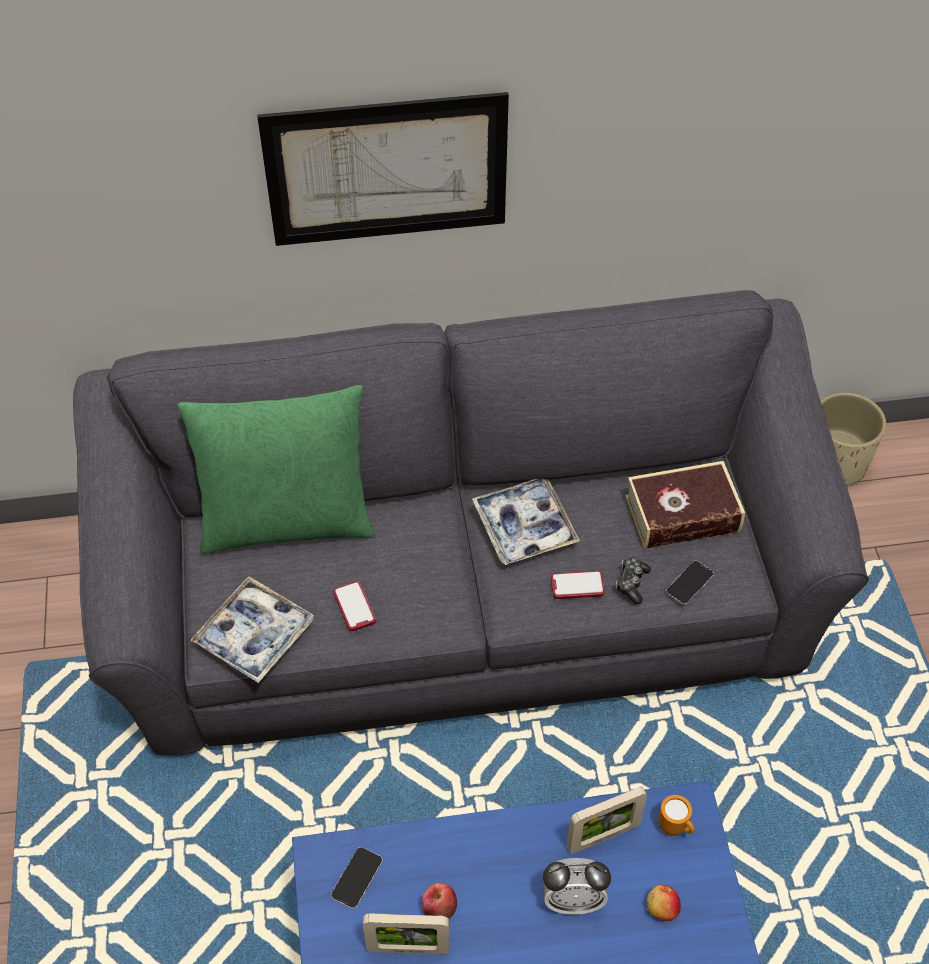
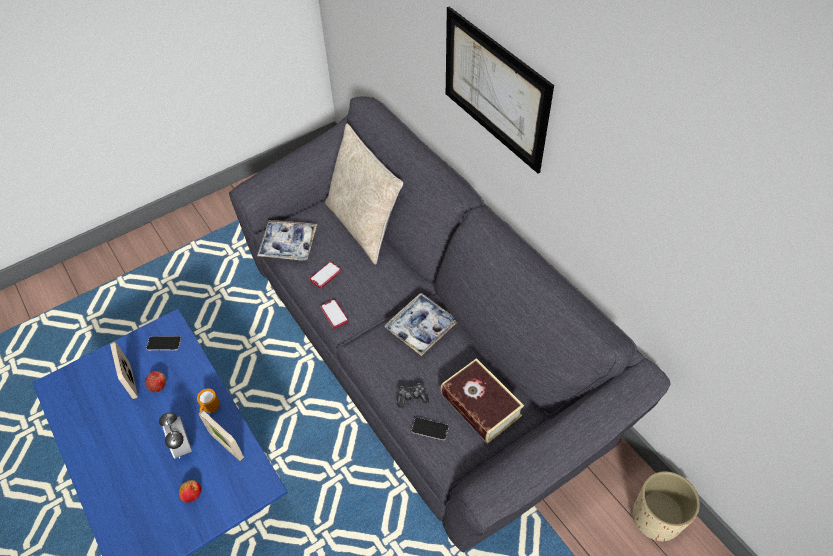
camera: 65 degrees right, 0 degrees up
(287, 521) = (364, 226): green pillow -> beige pillow
(577, 586) = (394, 370): phone -> phone (334, 314)
(675, 828) = (246, 482): orange mug -> orange mug (210, 410)

